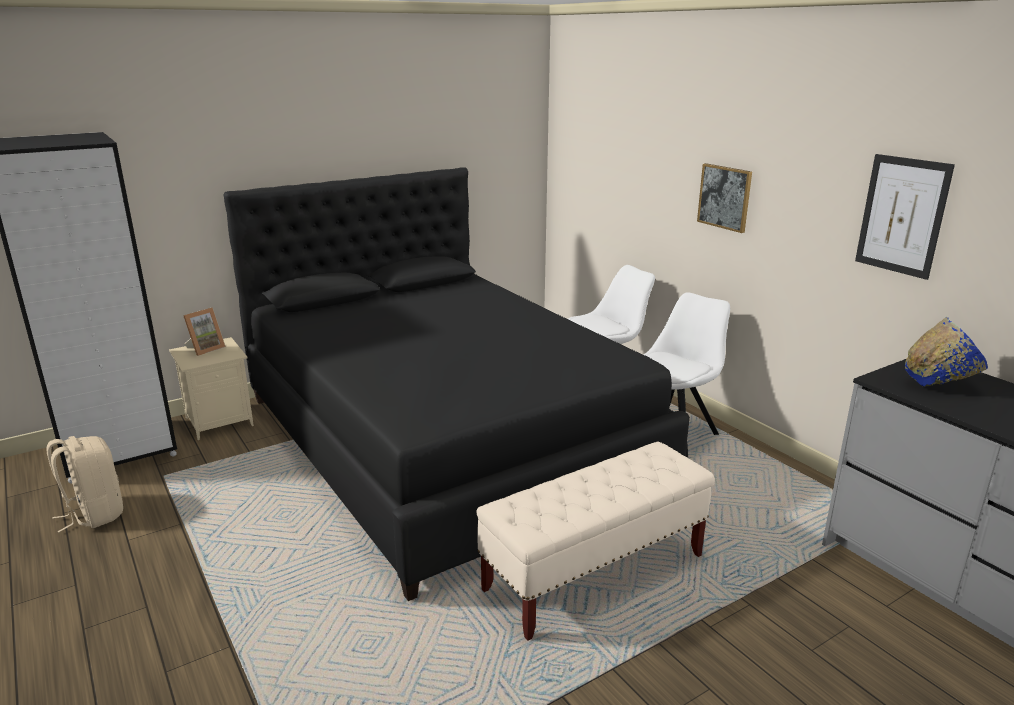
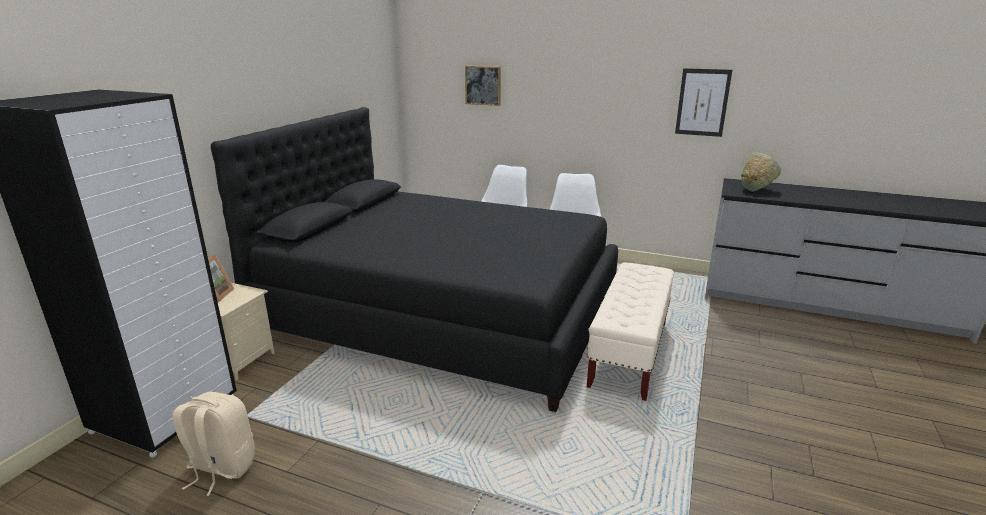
camera: 35 degrees left, 0 degrees up
(724, 197) = (574, 107): picture -> picture (483, 85)
(939, 384) = (755, 189): blue bowl -> green bowl

